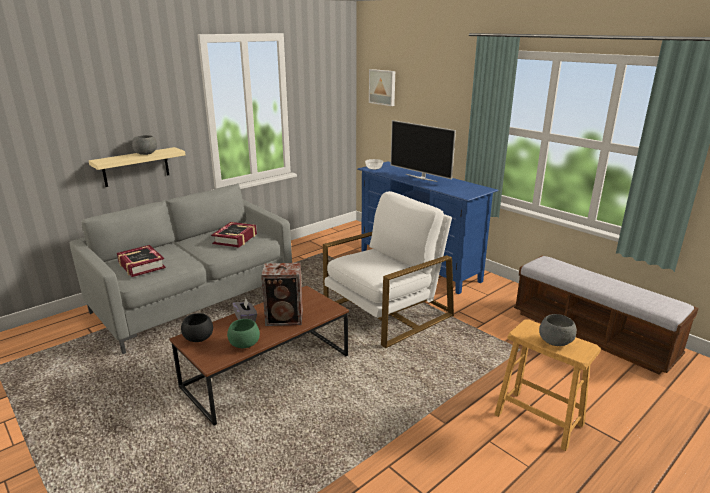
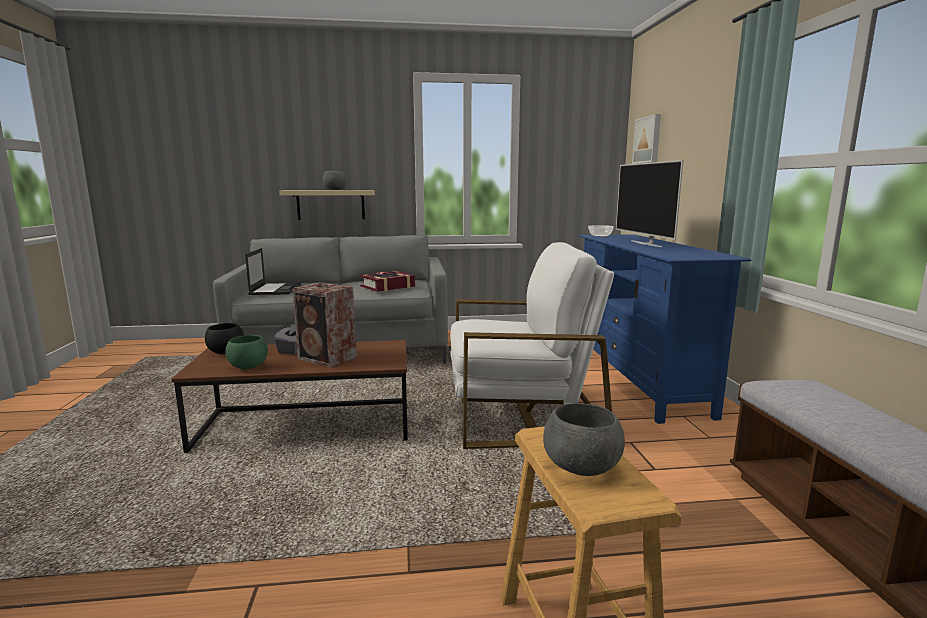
camera: 35 degrees right, 10 degrees down
(141, 265) = (275, 289): book -> laptop

